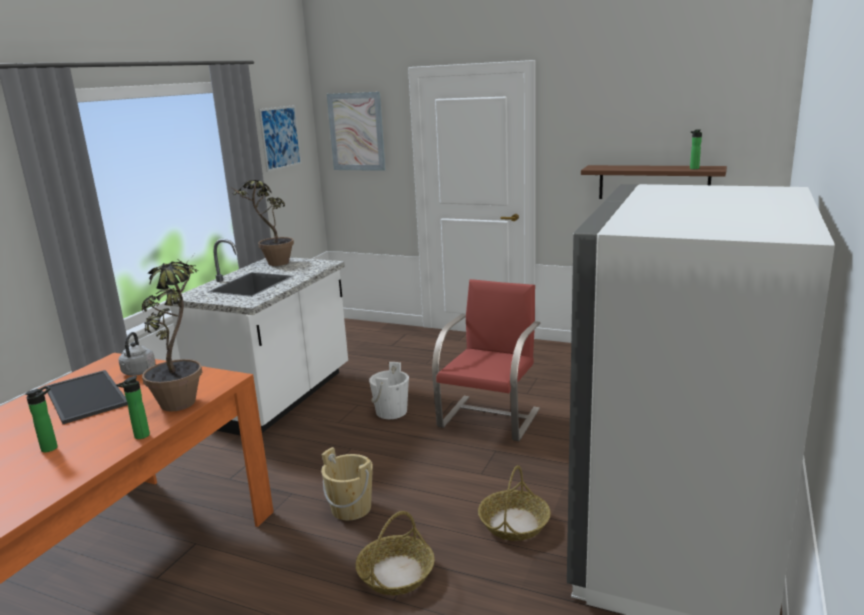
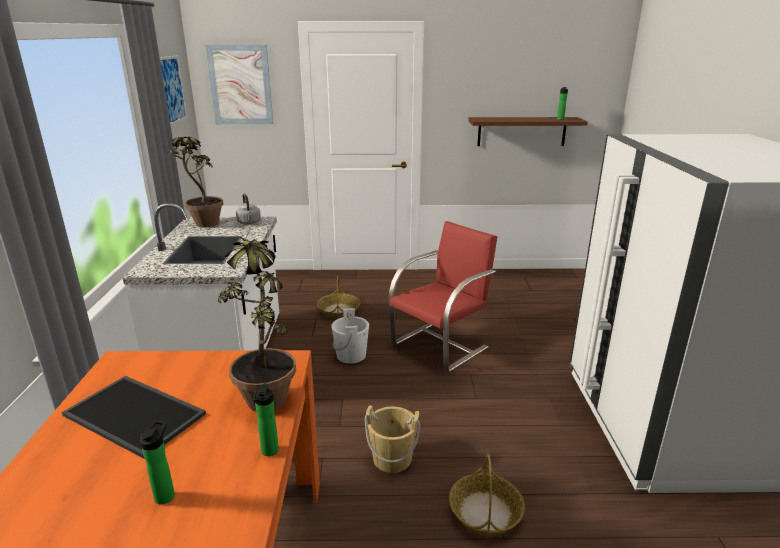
camera: 25 degrees left, 5 degrees up
(138, 372) = (170, 371): grey kettle -> grey kettle (249, 223)
(490, 417) = (441, 345): red chair -> red chair turned 45 degrees clockwise
(514, 524) = (539, 437): basket -> basket (339, 311)

